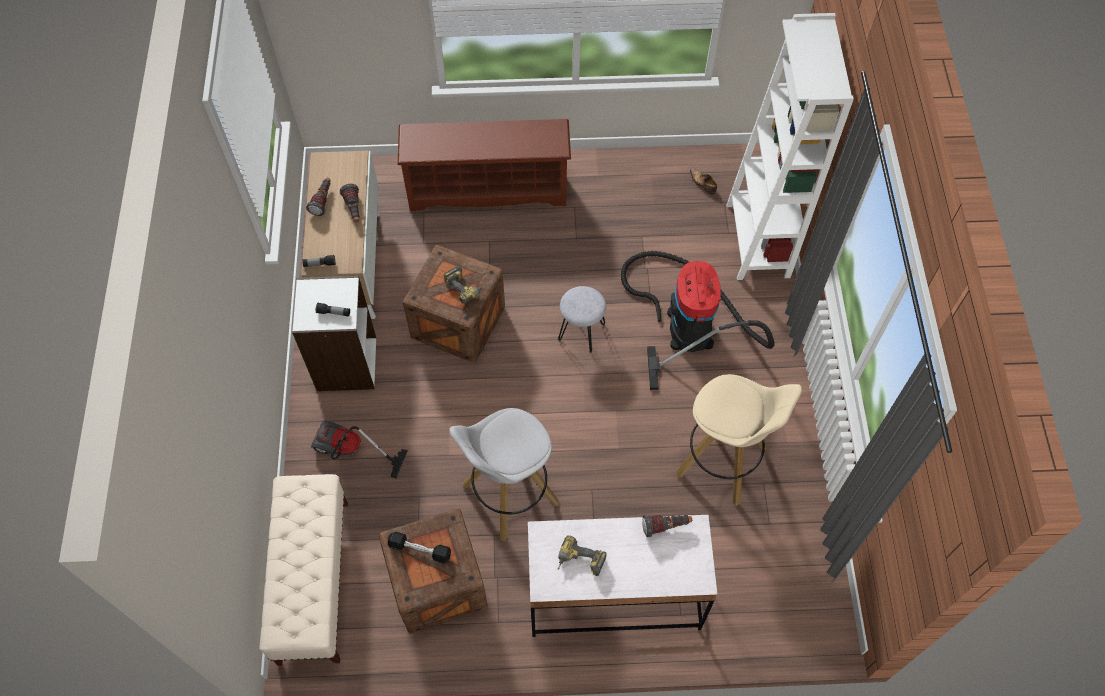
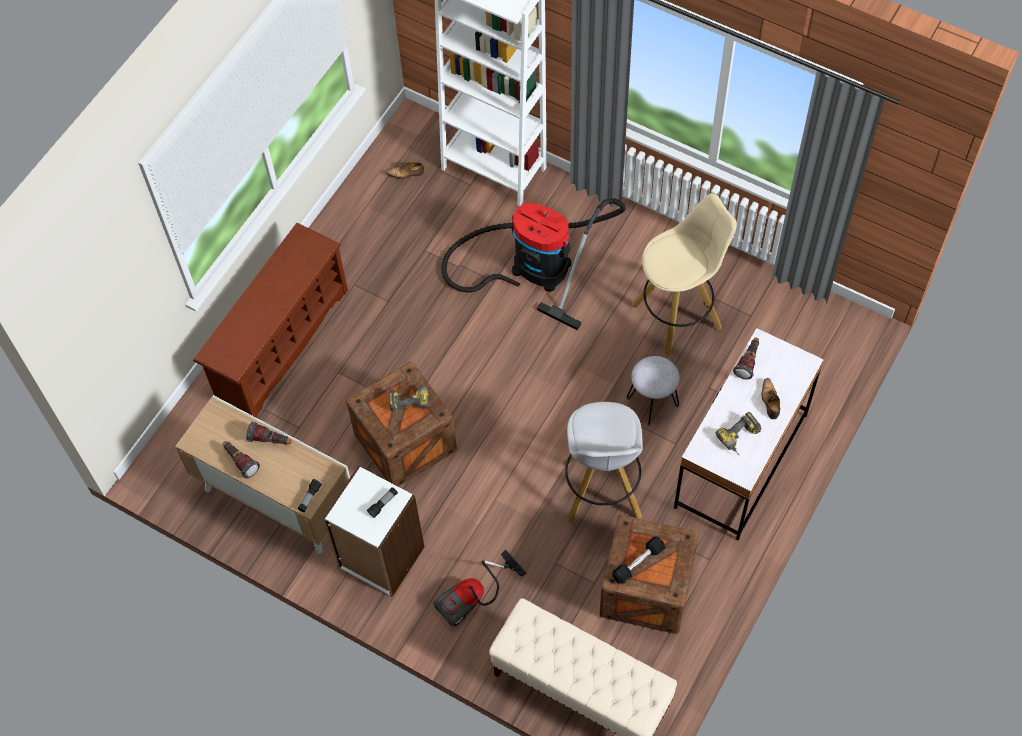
camera: 55 degrees left, 0 degrees up
(581, 332) = (485, 350): grey stool -> grey stool (652, 402)
(637, 568) = (770, 401): none -> shoe

